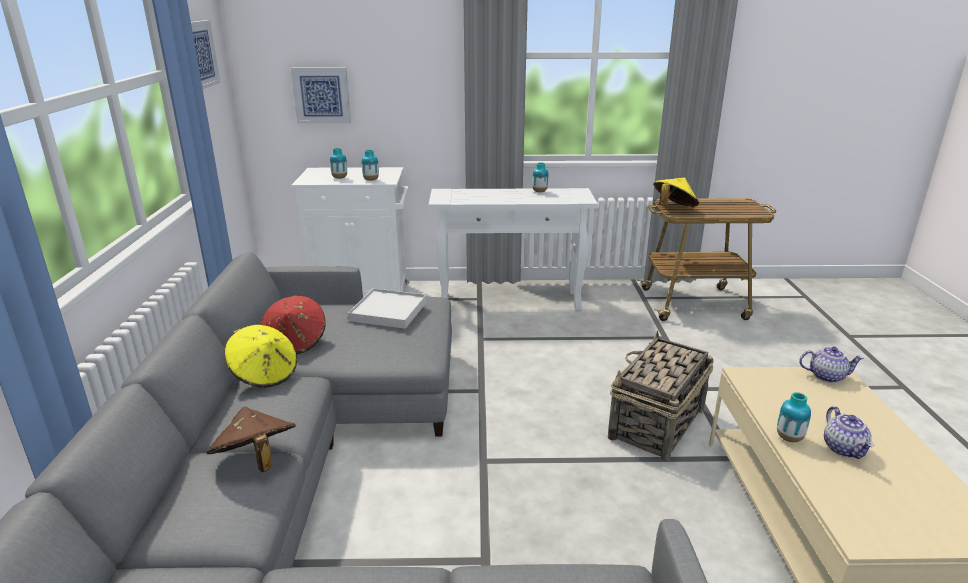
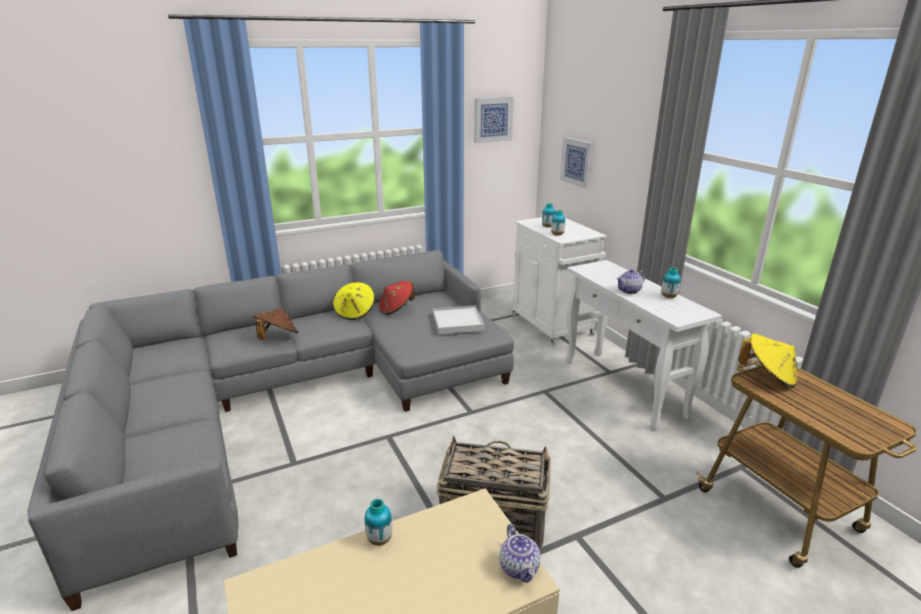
camera: 65 degrees right, 0 degrees up
(844, 449) = (377, 580): teapot -> teapot (629, 291)

